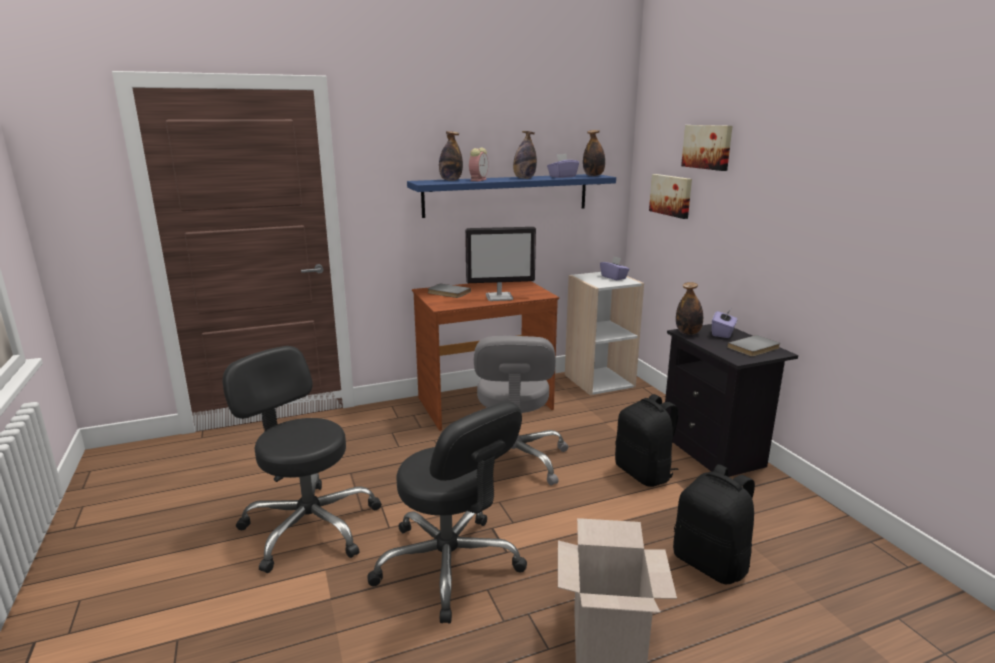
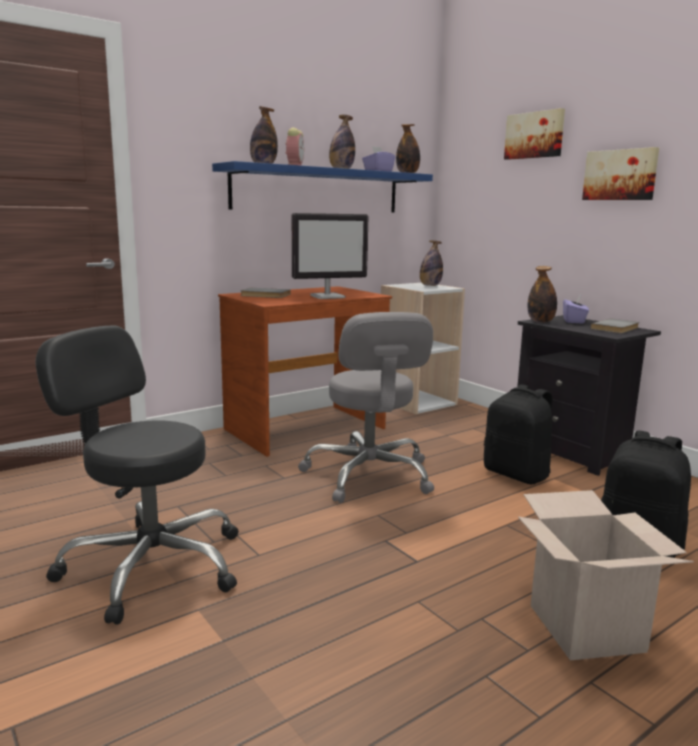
camera: 15 degrees left, 5 degrees down
(452, 568) = (363, 586): black office chair -> none
(614, 277) = (430, 285): purple tissue box -> bottle
(671, 195) = (490, 193): picture -> picture (620, 175)

